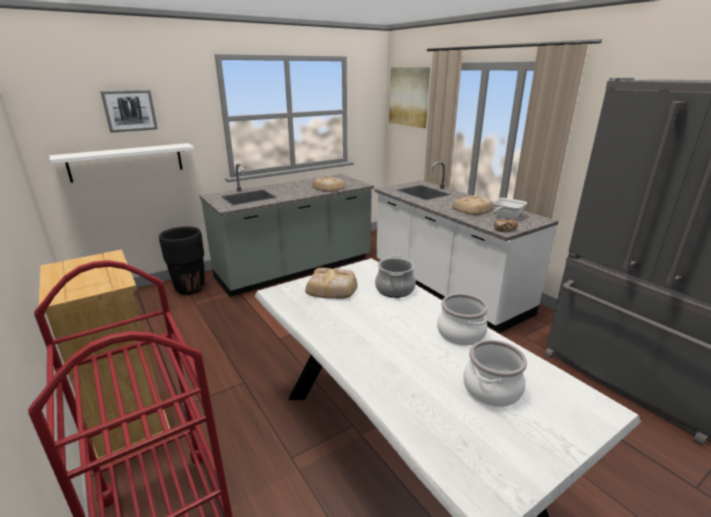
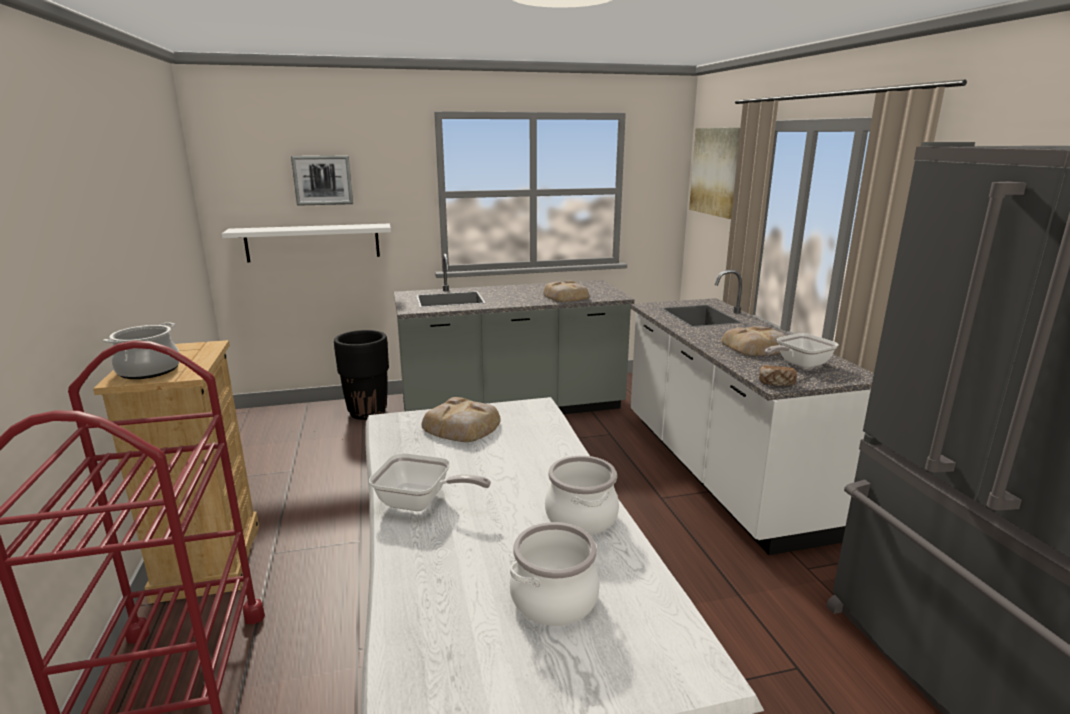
camera: 20 degrees right, 5 degrees down
(353, 346) = (420, 502): none -> frying pan
(394, 289) = (543, 442): cooking pot -> cooking pot (149, 370)

